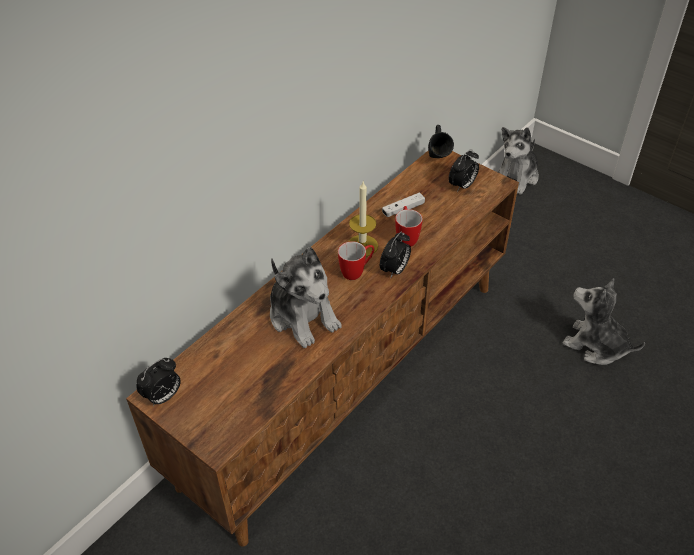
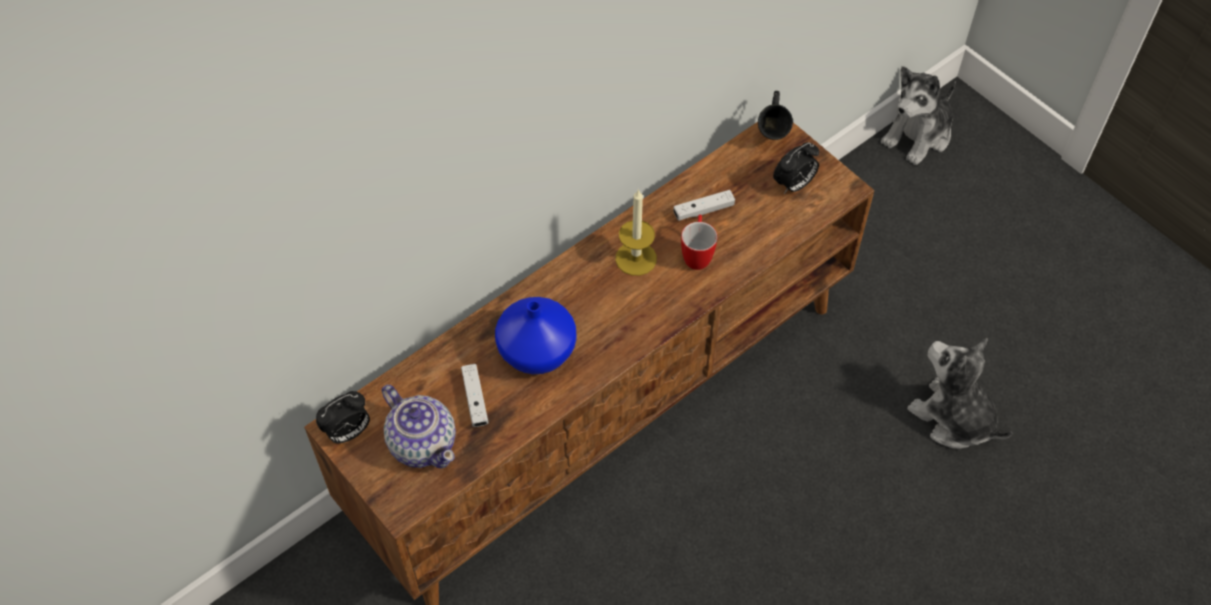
camera: 10 degrees right, 10 degrees up
(226, 395) = (422, 442): none -> teapot
(261, 357) = (475, 399): none -> white game controller
(303, 316) = (537, 350): plush toy -> blue vase
(357, 272) = (620, 296): mug -> none
(395, 270) = (669, 302): alarm clock -> none

